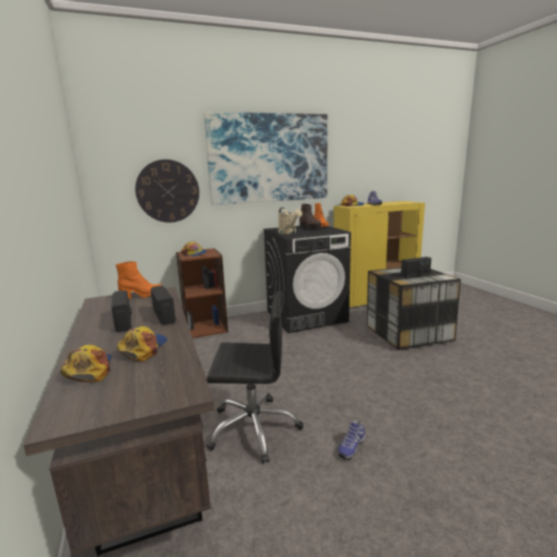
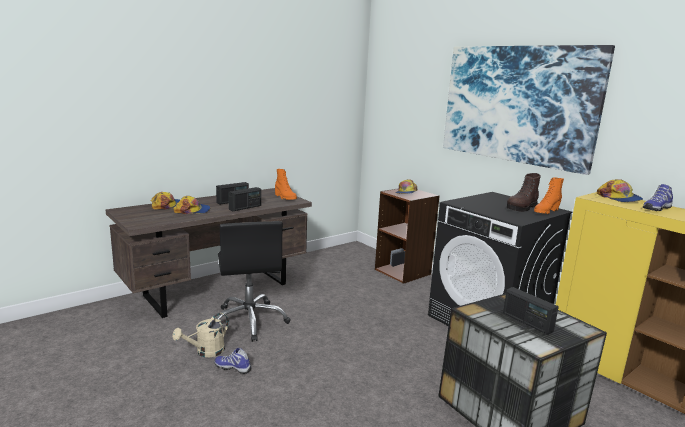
camera: 70 degrees right, 0 degrees up
(168, 191) = (414, 125): wall clock -> none
(289, 233) = (474, 201): beige watering can -> beige watering can (206, 352)

